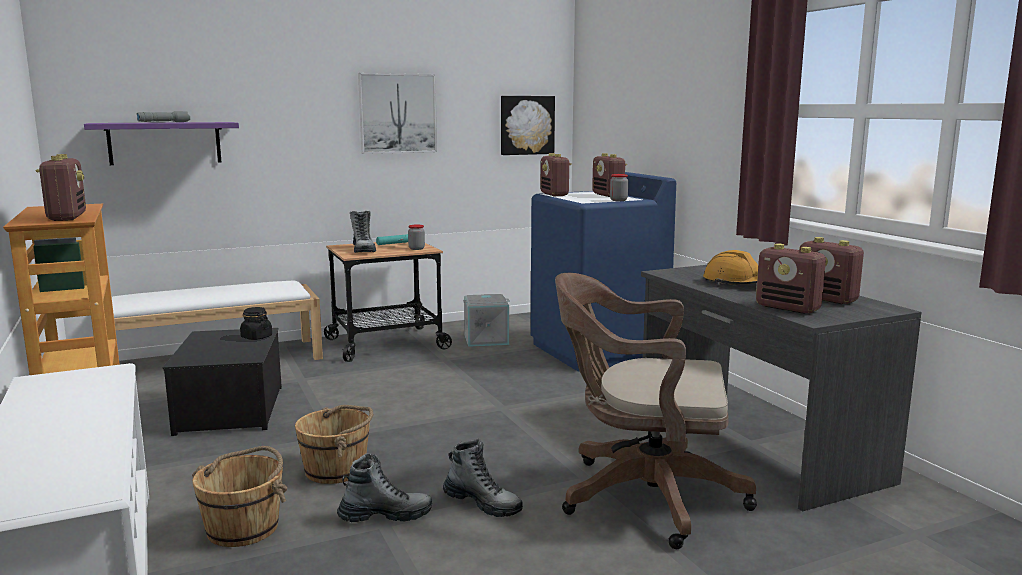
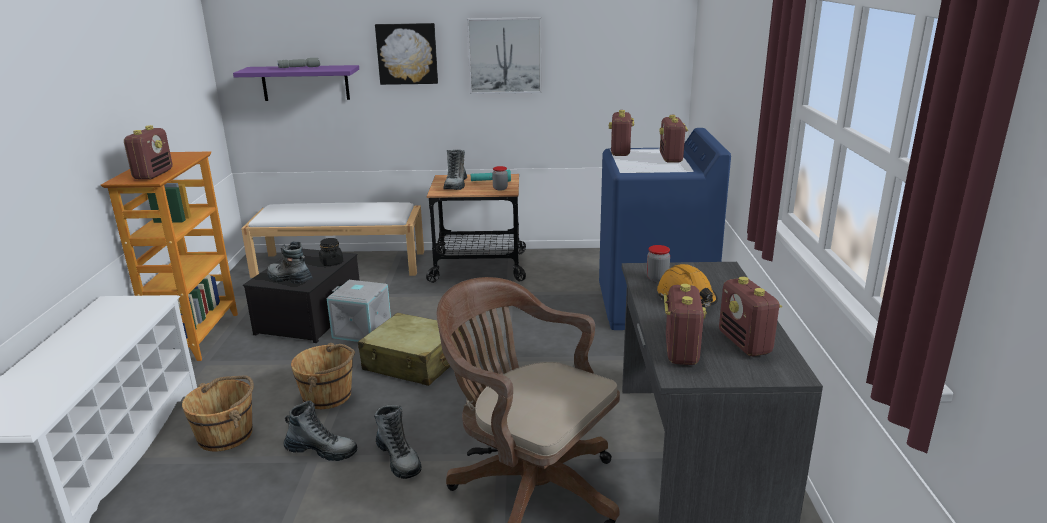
camera: 25 degrees right, 10 degrees up
(222, 356) = (289, 279): none -> boot
(406, 426) = (414, 362): none -> beige suitcase
(486, 339) = (565, 275): grey storage box -> grey storage box (363, 330)
(526, 125) = (639, 66): picture -> picture (407, 53)
(618, 200) = (664, 170): jar -> jar (657, 278)
(788, 308) = (681, 351): radio -> radio turned 150 degrees counterclockwise

